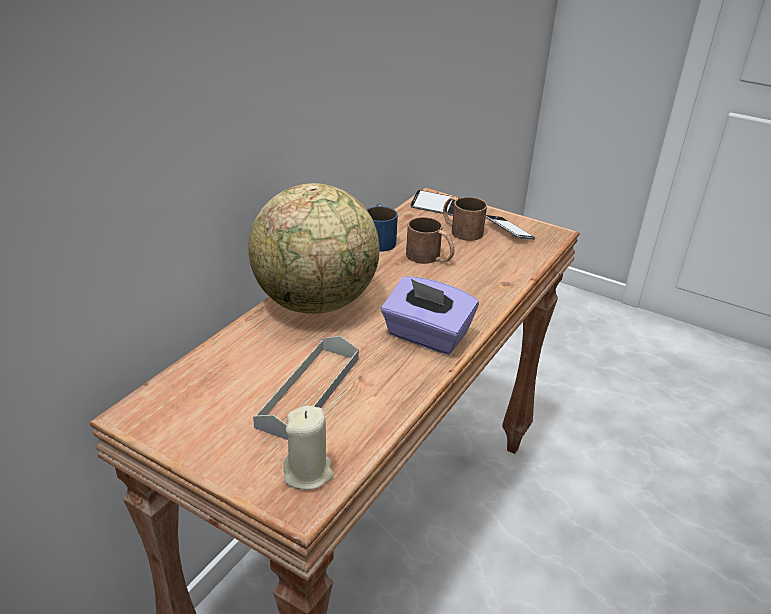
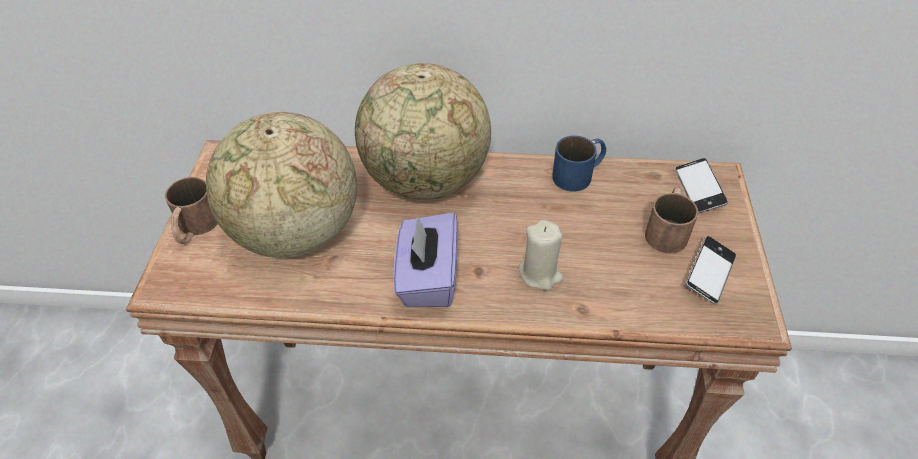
camera: 65 degrees right, 15 degrees up
(308, 473) = (197, 276): beige candle -> beige candle (540, 273)
(309, 391) = (296, 233): grey tray -> globe
(430, 258) = (579, 226): brown mug -> brown mug (195, 228)

